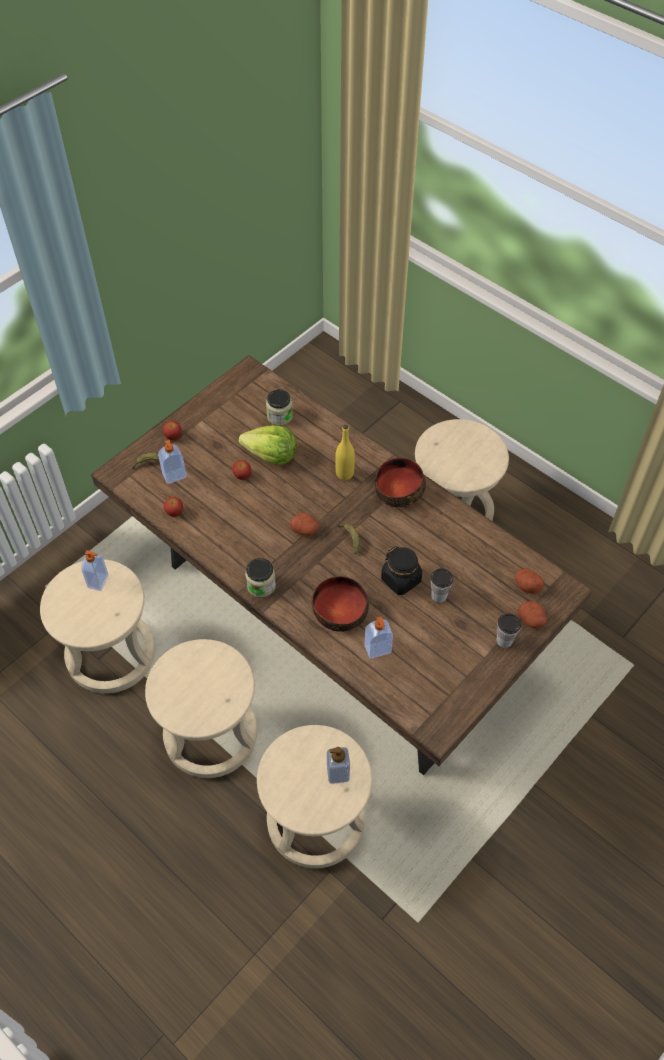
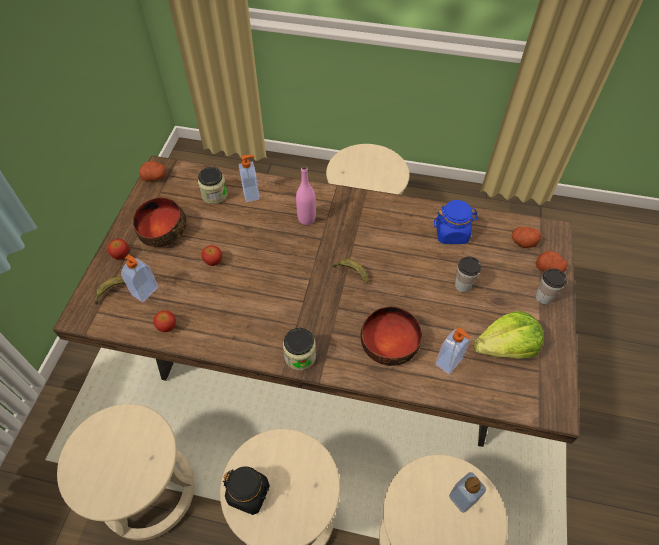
camera: 30 degrees left, 0 degrees up
(99, 581) = (113, 434): soap dispenser -> soap dispenser (252, 194)
(271, 455) = (229, 231): lettuce -> lettuce (506, 347)
(305, 529) = (305, 283): potato -> potato (155, 177)
(344, 474) = (306, 218): yellow bottle -> pink bottle
(399, 489) = (362, 211): bowl -> bowl (162, 229)
(401, 580) = (421, 287): black jar -> black jar (249, 493)
(466, 547) = (452, 233): none -> blue jar

